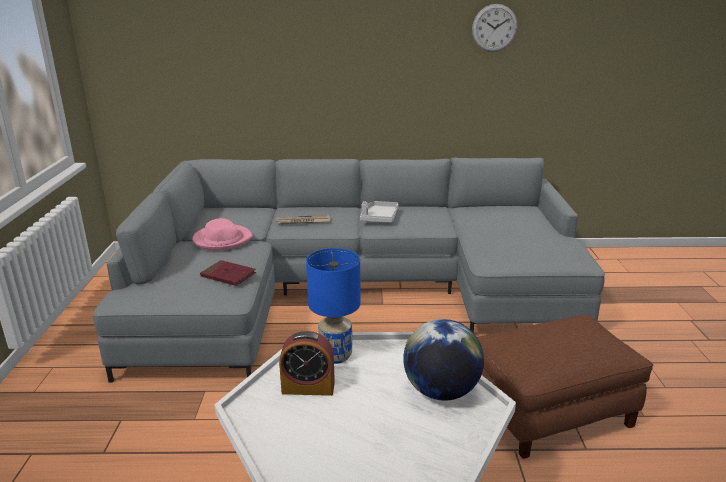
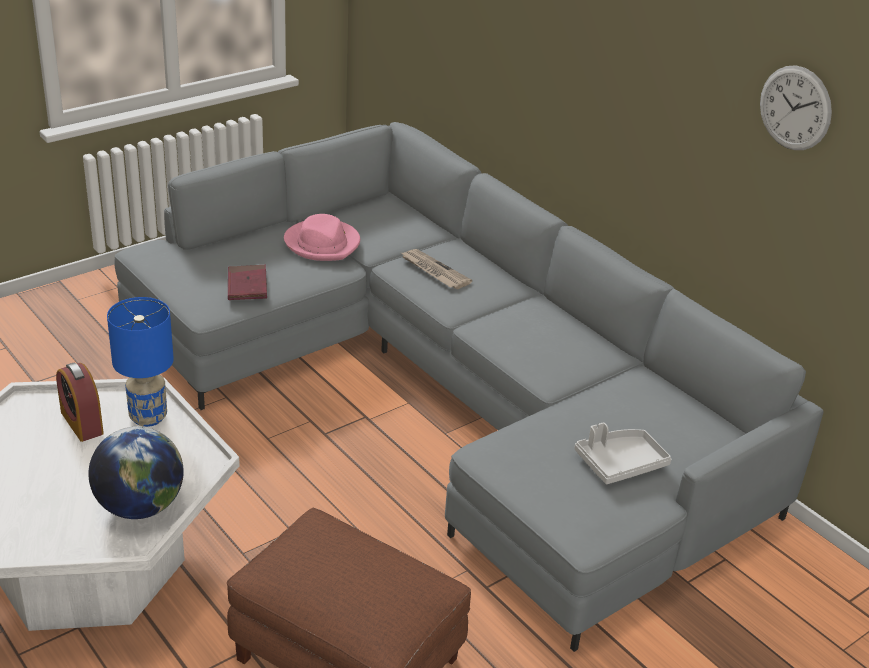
camera: 50 degrees right, 10 degrees up
(379, 218) = (517, 319): grey tray -> grey tray (620, 463)

